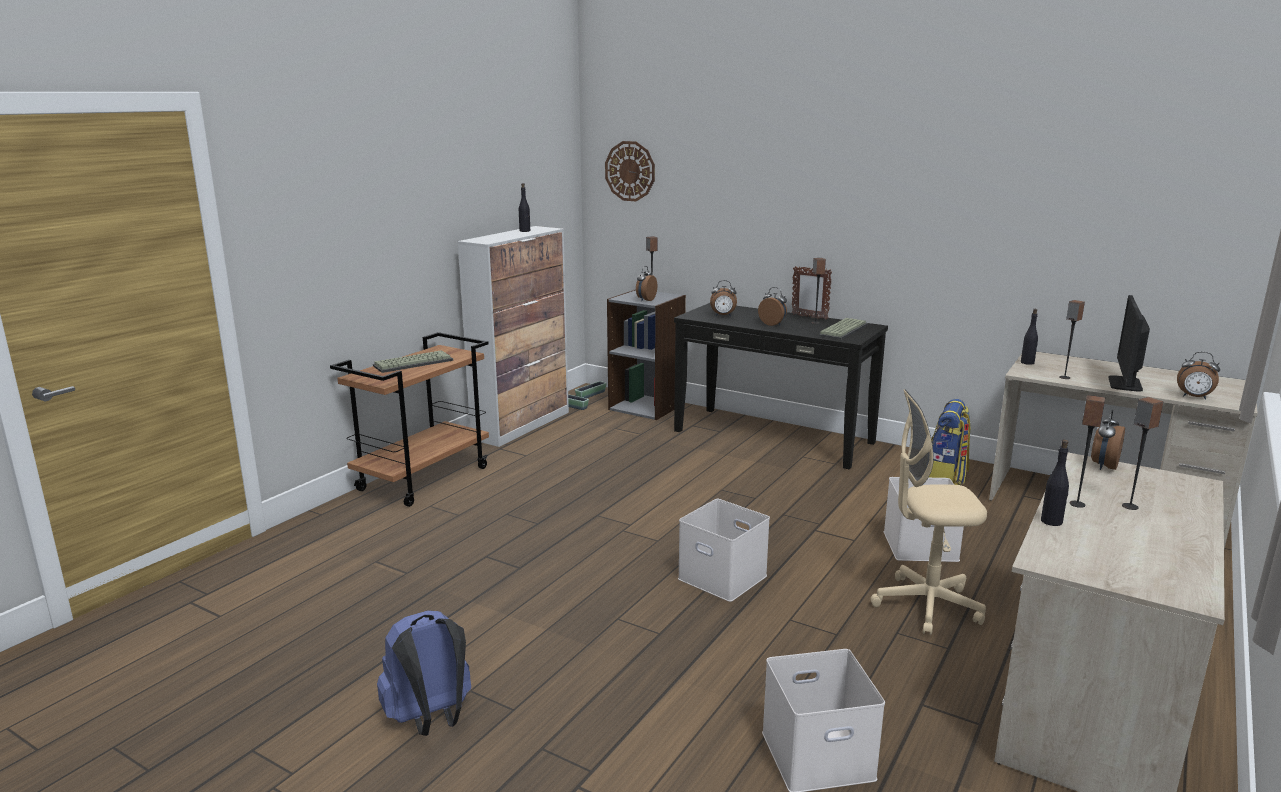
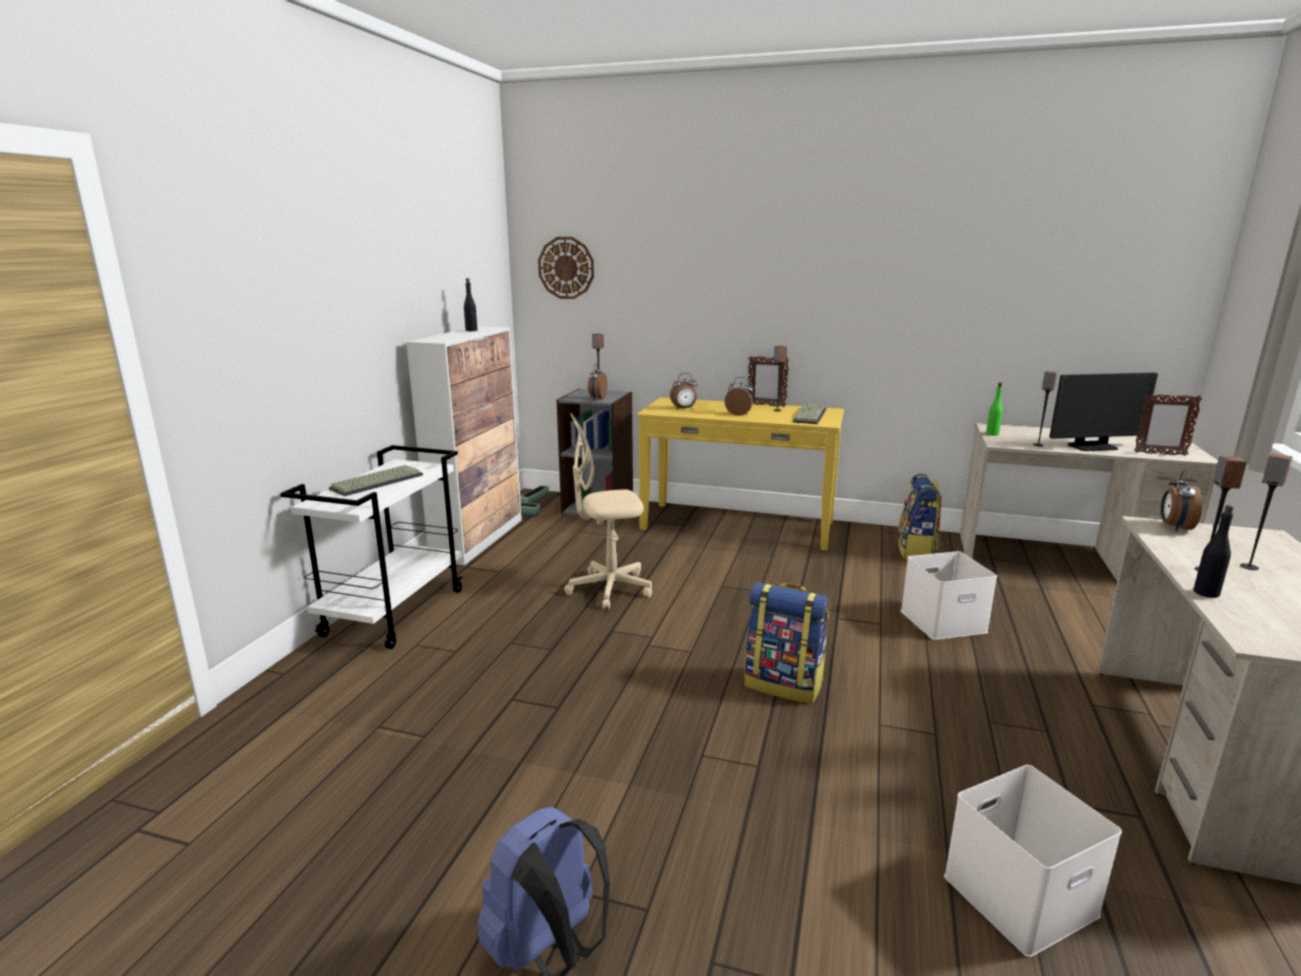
camera: 15 degrees left, 0 degrees up
(424, 478) = (394, 611): brown cart -> white cart
(724, 577) = (784, 684): white storage box -> backpack
(773, 436) = (737, 525): black console table -> yellow console table
(926, 606) = (994, 686): beige office chair -> beige office chair (609, 589)
(1027, 362) = (992, 434): black bottle -> green bottle
(1125, 384) = (1092, 447): monitor -> monitor turned 105 degrees counterclockwise
(1194, 397) = (1159, 454): alarm clock -> picture frame

